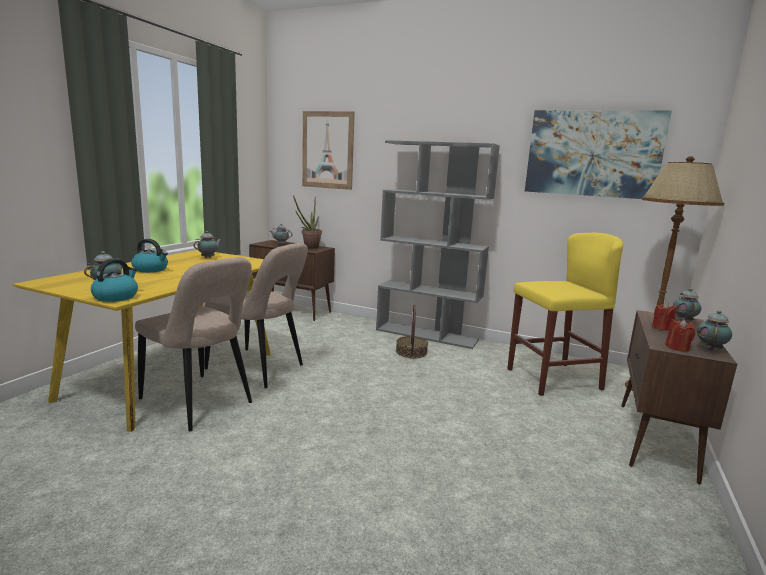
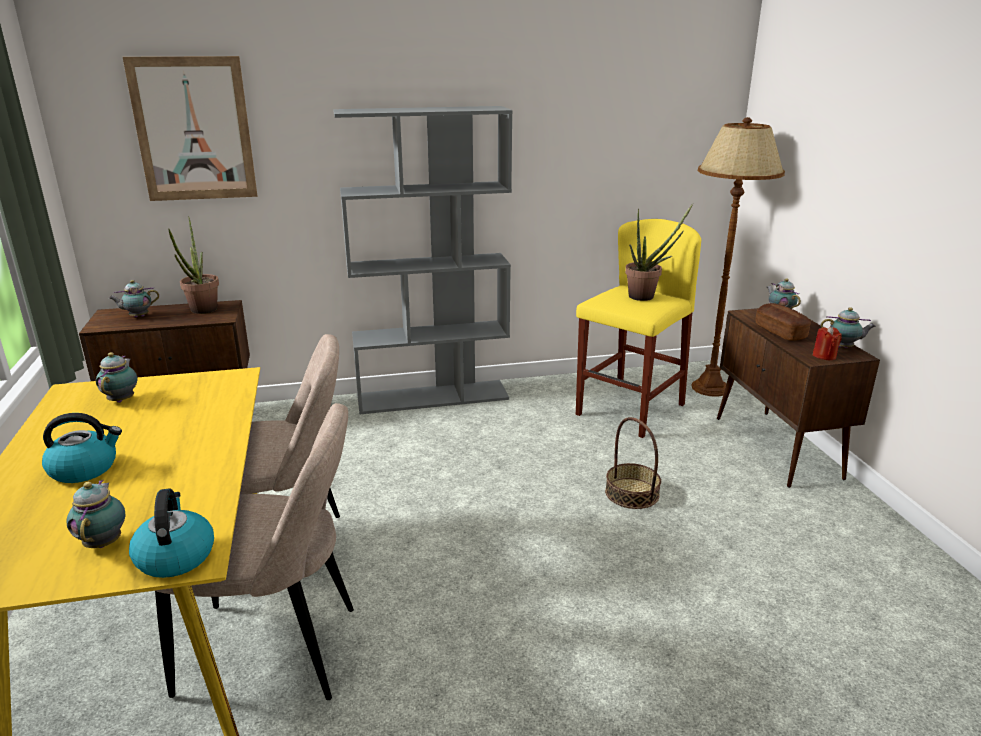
camera: 35 degrees left, 10 degrees up
(411, 352) = (448, 433): basket -> basket (632, 493)
(572, 287) = (646, 296): none -> potted plant
(592, 154) = (619, 110): picture -> none
(662, 328) = (780, 332): red candle -> bread
(710, 349) = (843, 347): teapot -> teapot turned 105 degrees clockwise

